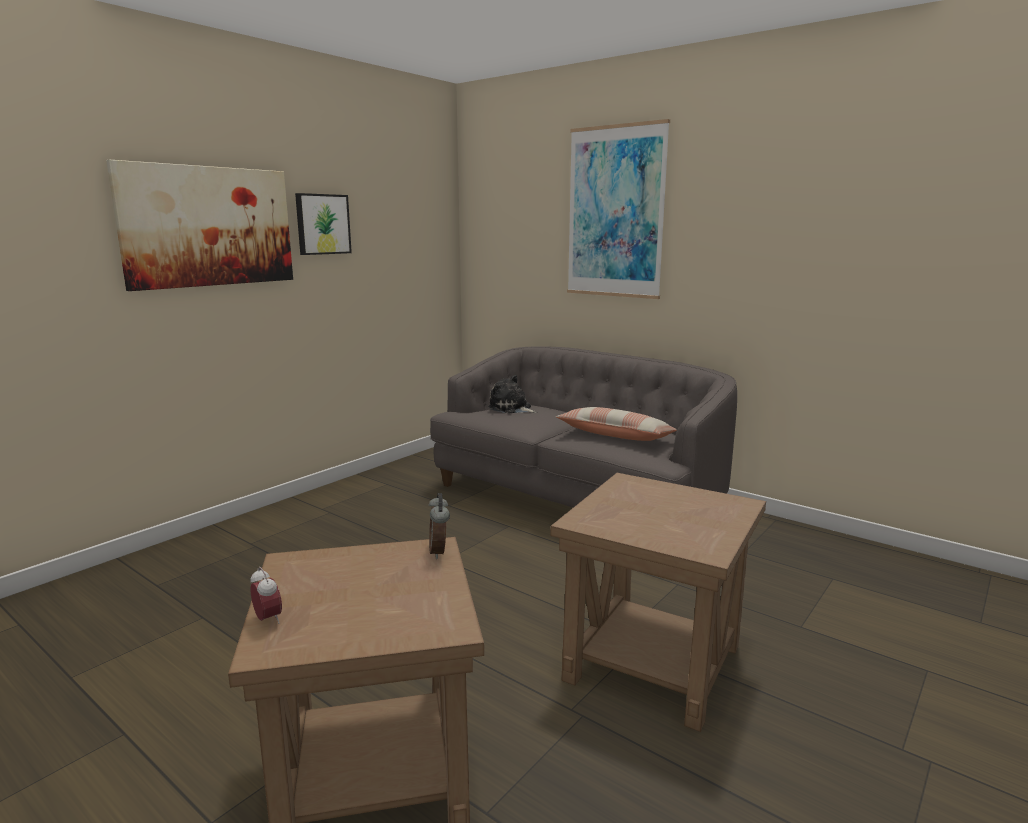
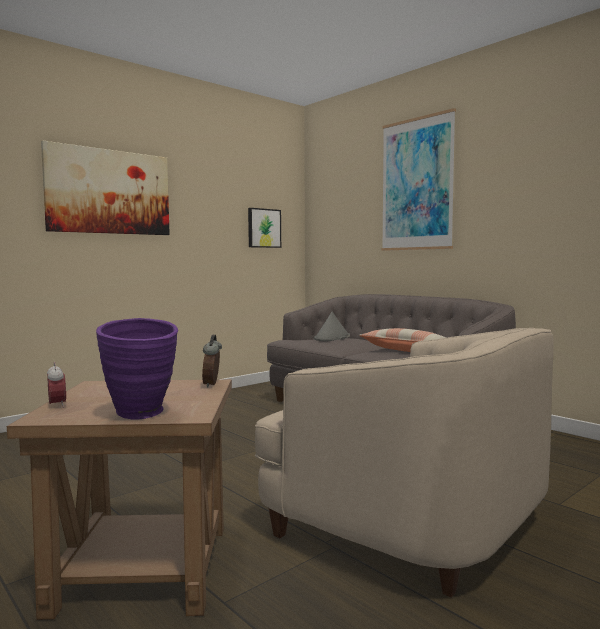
camera: 10 degrees right, 10 degrees down
(322, 224) = (195, 197): picture -> picture (263, 228)
(391, 634) = (142, 416): none -> purple vase
(511, 408) = (332, 338): plush toy -> grey hat
(654, 664) = (411, 518): brown side table -> beige armchair

